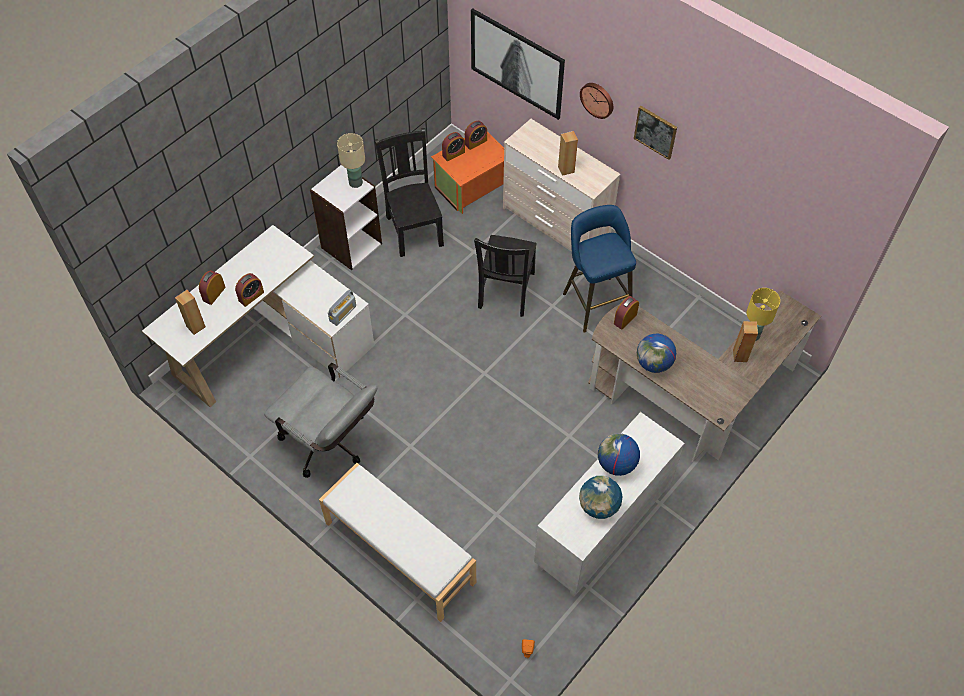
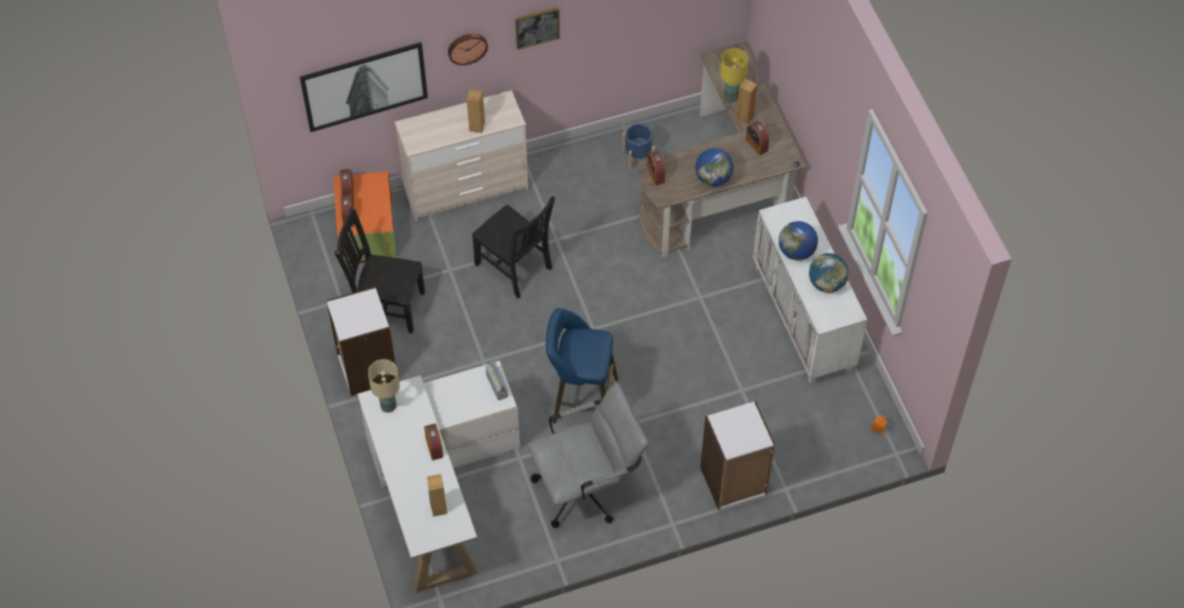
camera: 60 degrees left, 0 degrees up
(214, 294) = (409, 477): alarm clock -> alarm clock (756, 144)
(355, 182) = (359, 300): beige table lamp -> beige table lamp (388, 406)
(399, 553) = (733, 482): white bench -> white bookcase
(595, 301) = (574, 204): blue stool -> blue stool (580, 400)
(675, 322) = (638, 157): none -> blue planter

